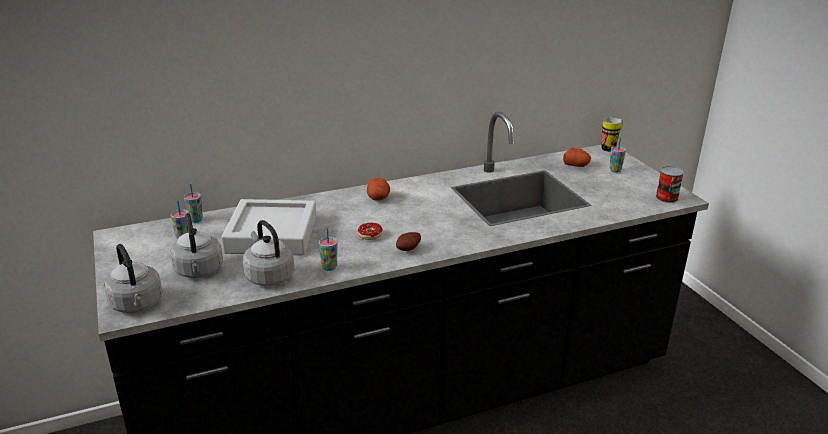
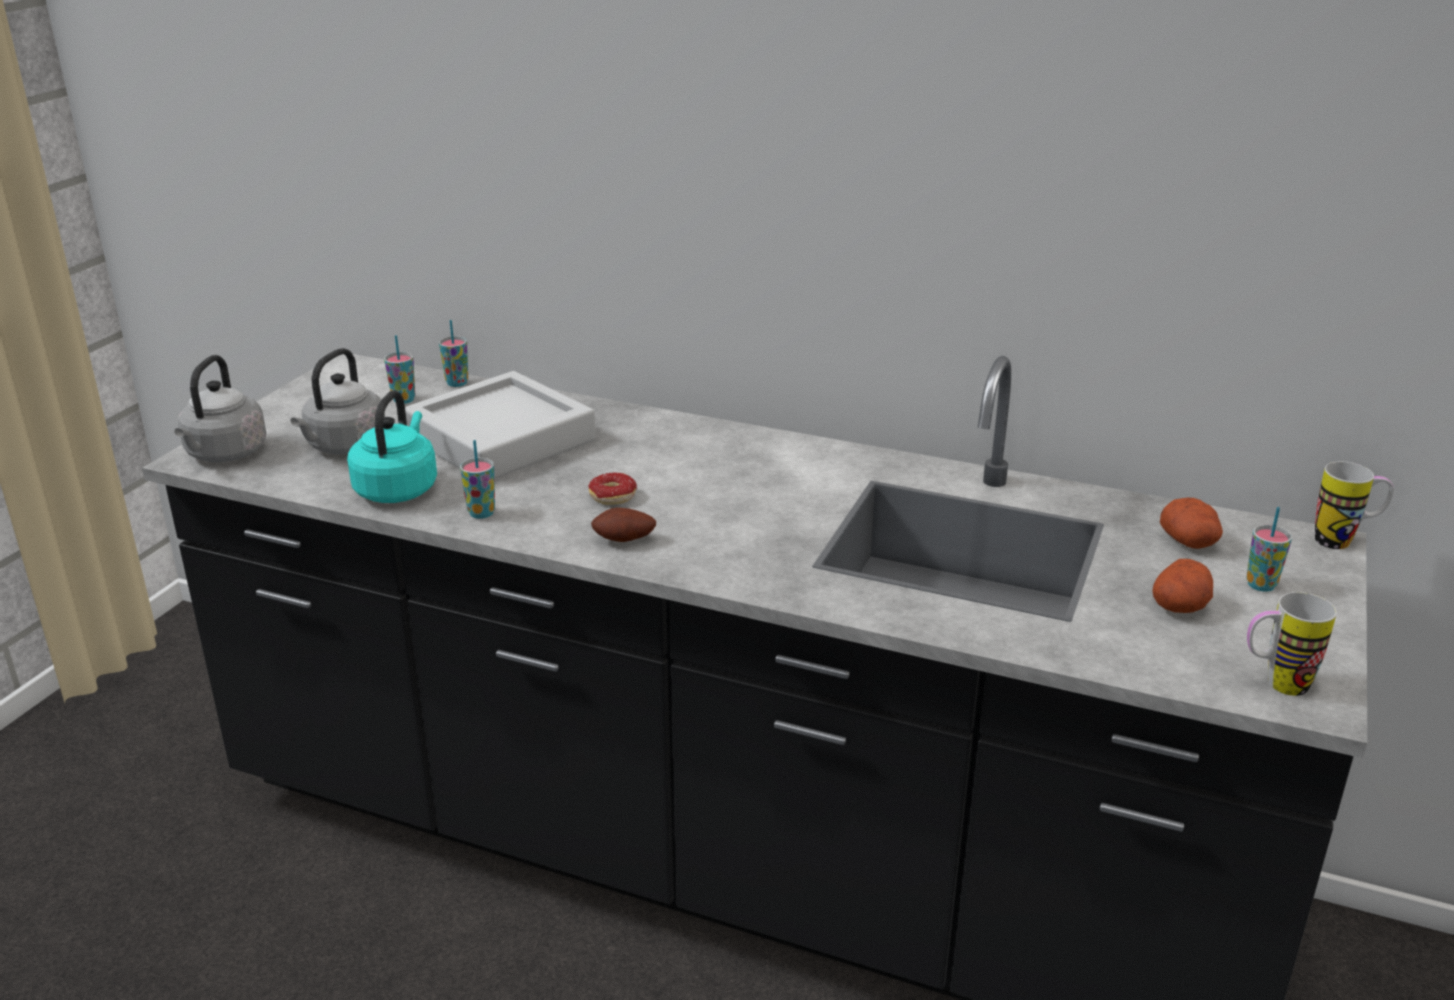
camera: 45 degrees right, 0 degrees up
(268, 276) = (398, 489): grey kettle -> turquoise kettle
(378, 198) = (728, 450): potato -> potato (1180, 606)
(666, 198) = (1275, 685): can -> mug

